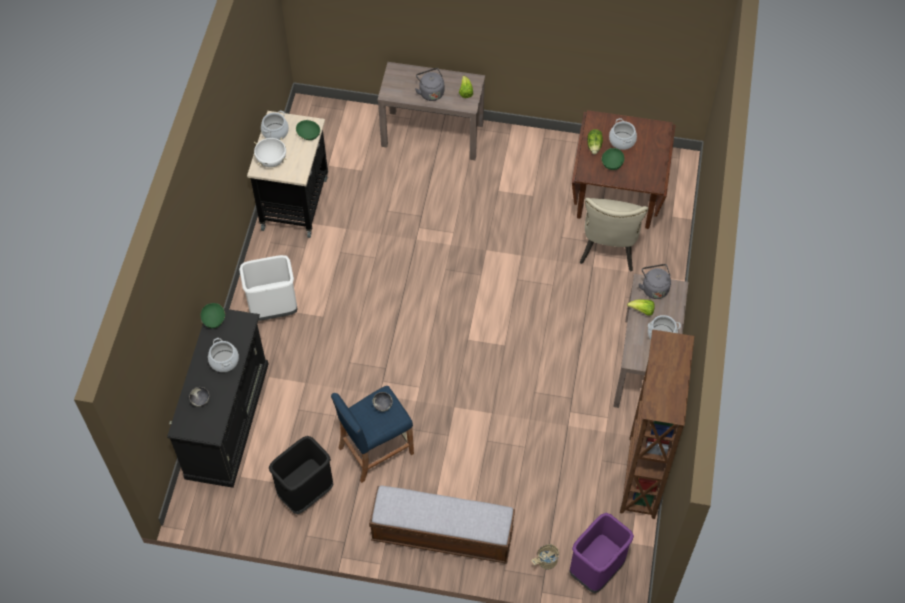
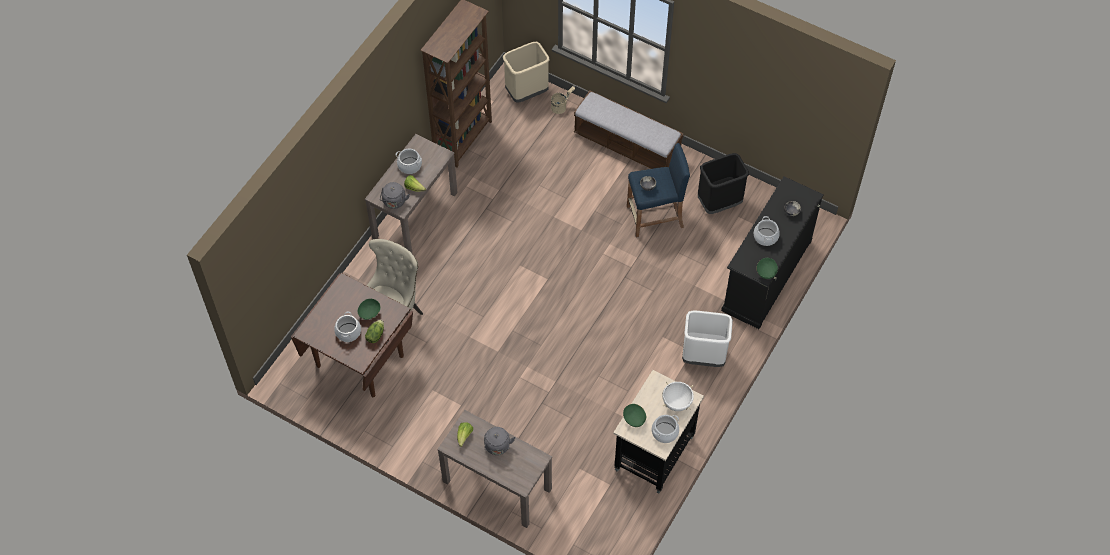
camera: 160 degrees left, 0 degrees up
(596, 570) = (527, 92): purple trash can -> beige trash can

